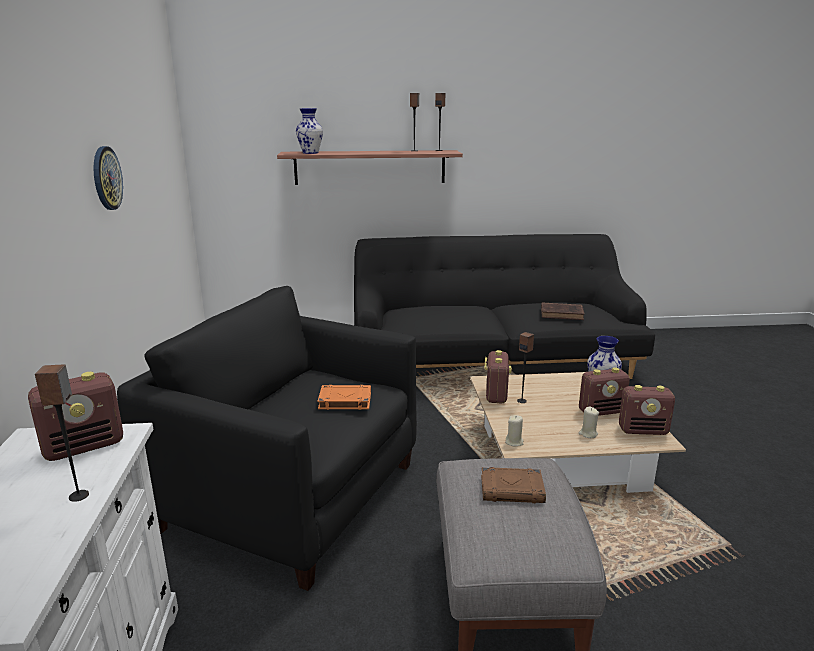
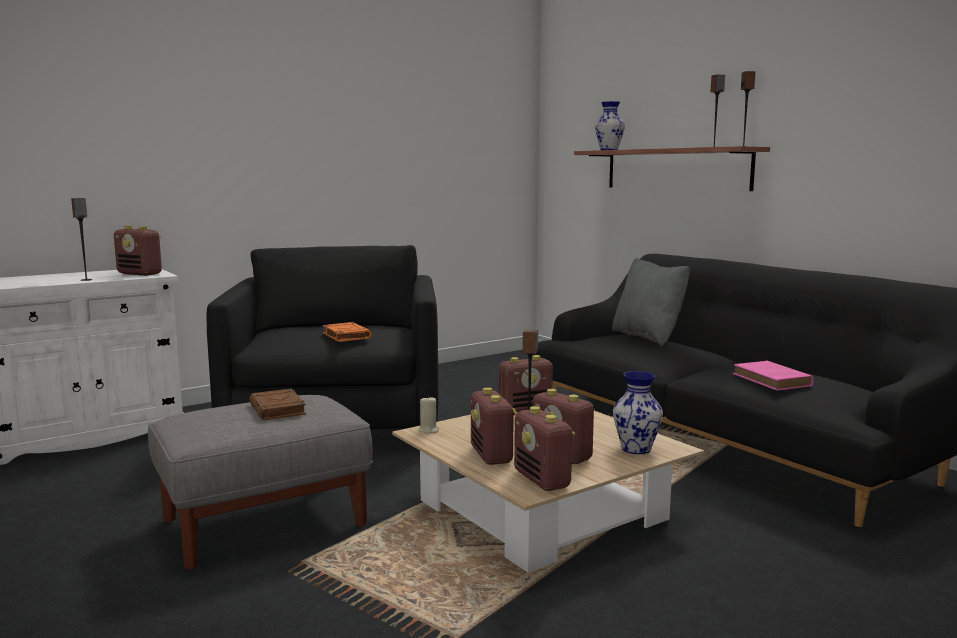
camera: 60 degrees right, 10 degrees down
(106, 178) = (349, 146): wall clock -> none
(423, 307) = (648, 337): none -> grey pillow
(563, 314) = (773, 380): brown book -> pink book
(588, 434) = (492, 455): beige candle -> radio

